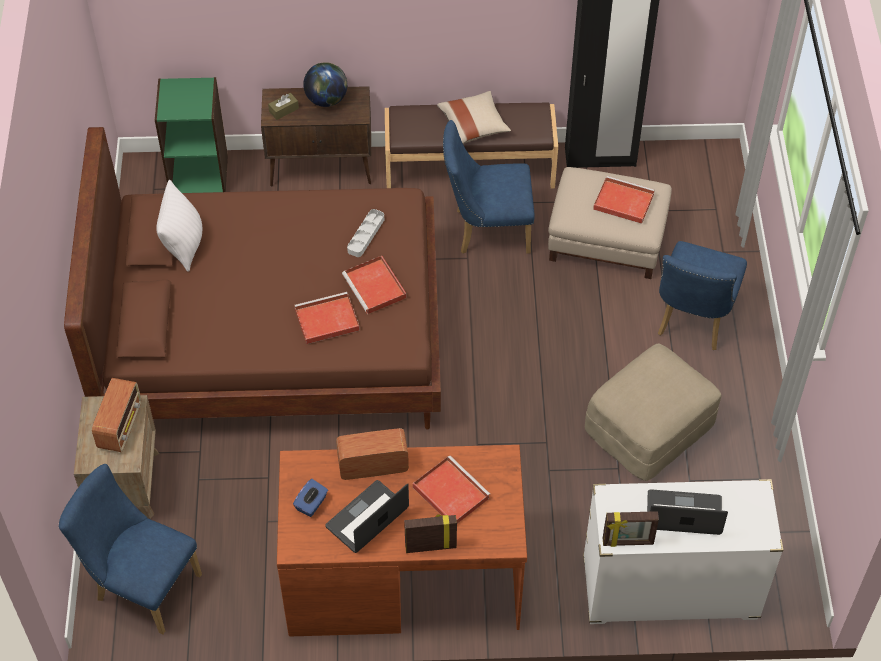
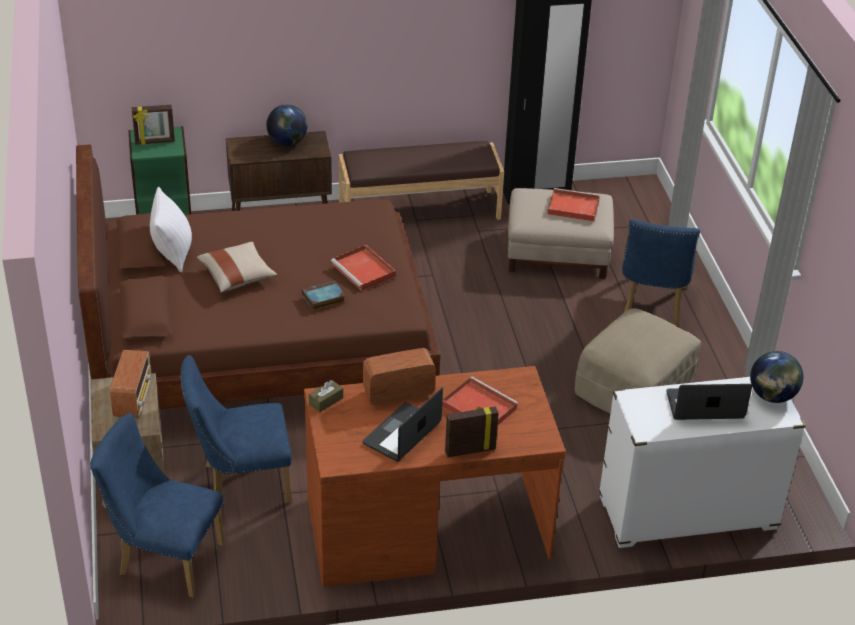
camera: 10 degrees left, 15 degrees down
(283, 110) = (249, 151): brown tissue box -> brown tissue box (326, 401)
(311, 504) = (344, 427): blue tissue box -> none
(326, 320) = (322, 298): red tray -> book
(366, 235) = (346, 234): grey tray -> none
(473, 126) = (424, 160): beige pillow -> beige pillow (237, 276)
(486, 230) = (445, 253): blue chair -> blue chair (240, 483)
(628, 542) = (658, 431): picture frame -> picture frame (155, 142)
(758, 508) = (772, 396): none -> globe

